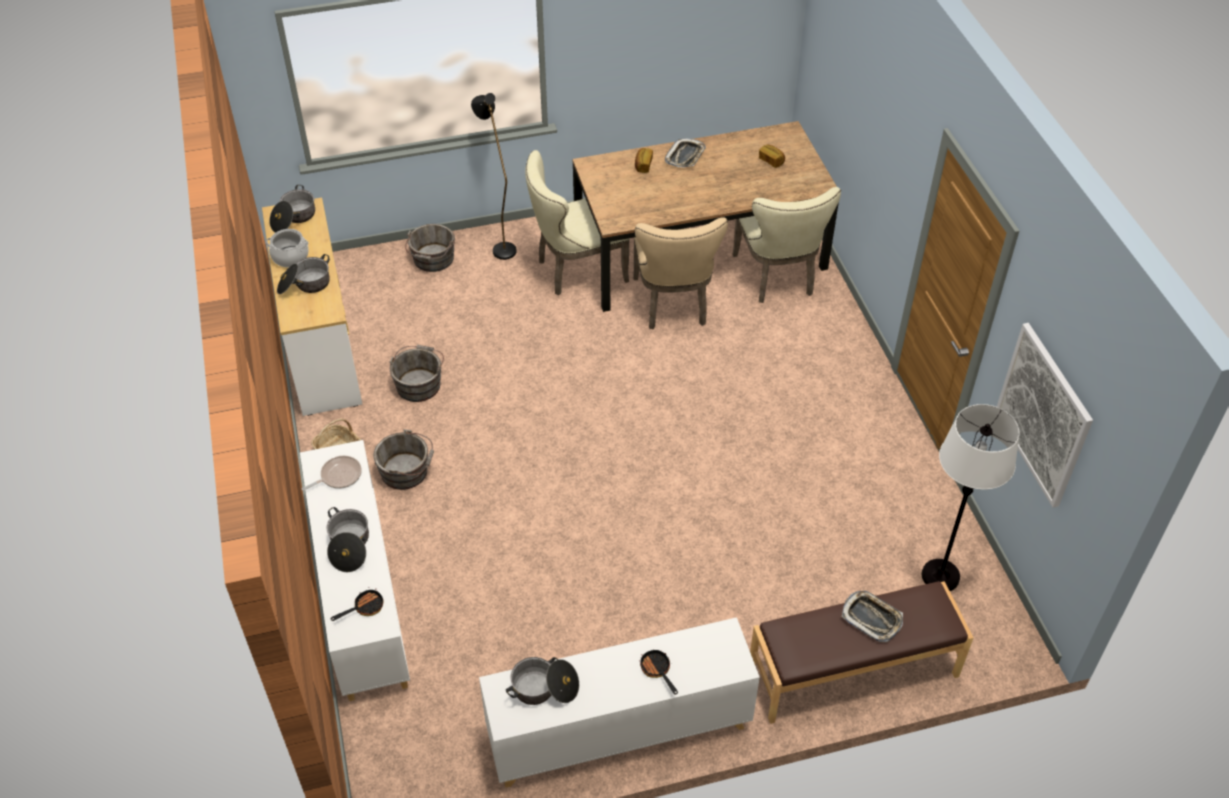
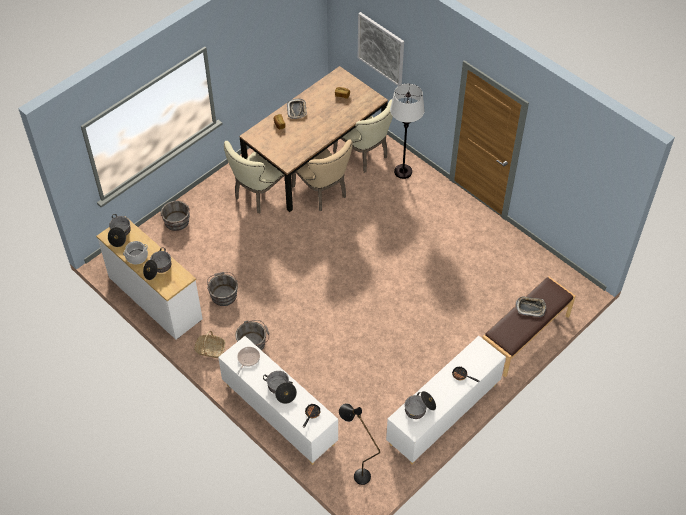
camera: 30 degrees left, 5 degrees up
(500, 246) = (208, 198): black floor lamp -> black floor lamp (356, 473)
(940, 576) = (534, 274): white floor lamp -> white floor lamp (403, 172)
(1043, 415) = (567, 182): picture -> picture (381, 49)

